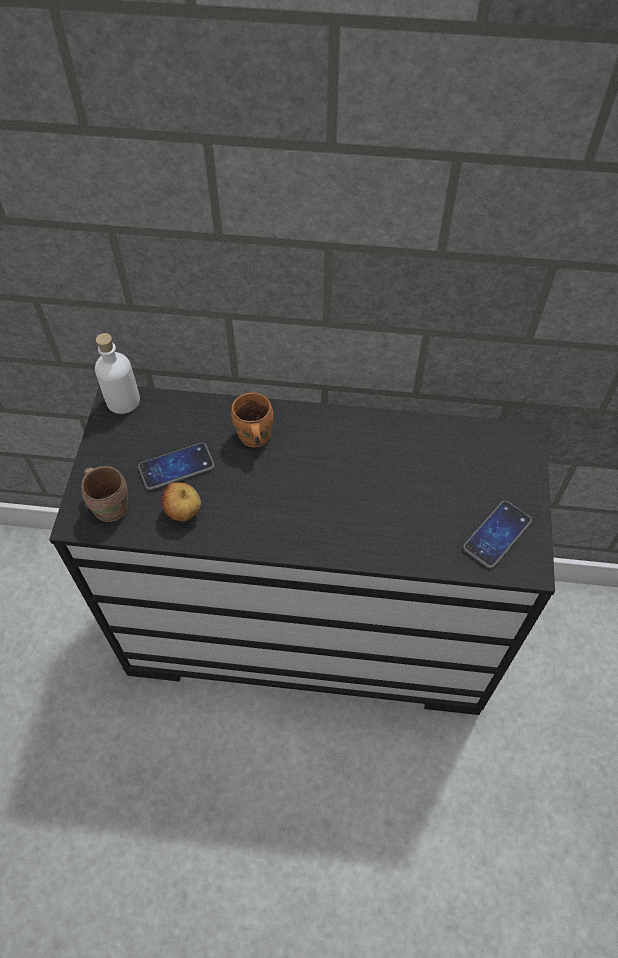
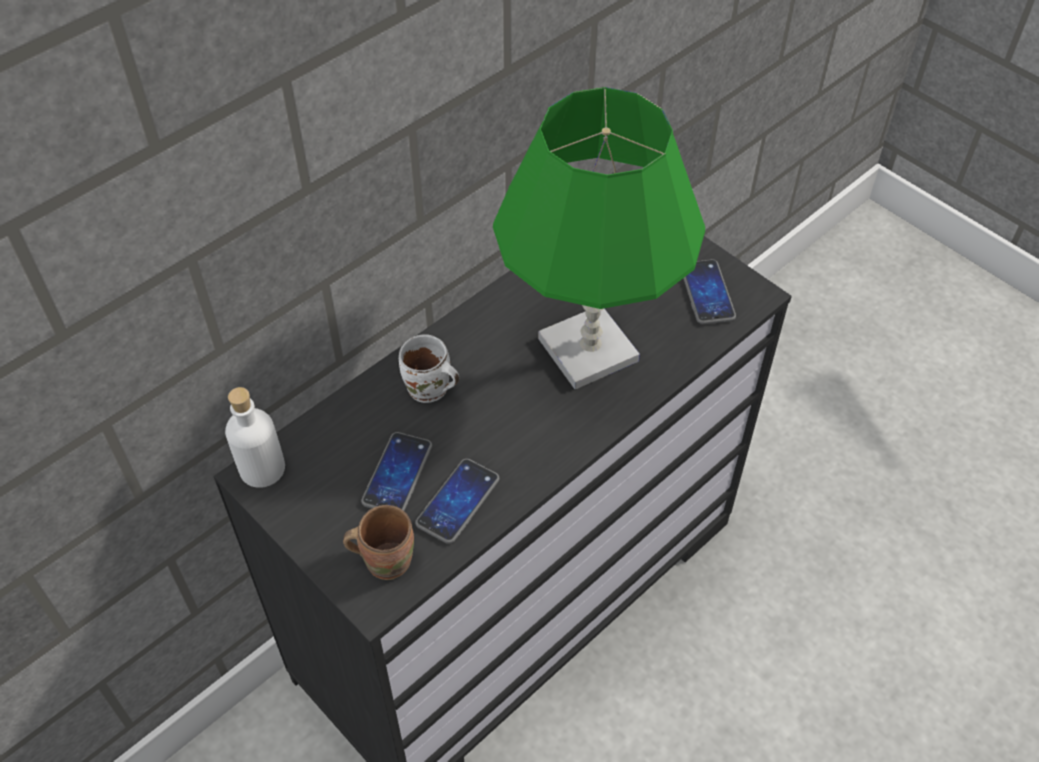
camera: 50 degrees left, 5 degrees down
(184, 512) = (458, 501): apple -> phone
(253, 438) = (429, 391): orange mug -> white mug
(371, 499) = (589, 350): none -> green table lamp

